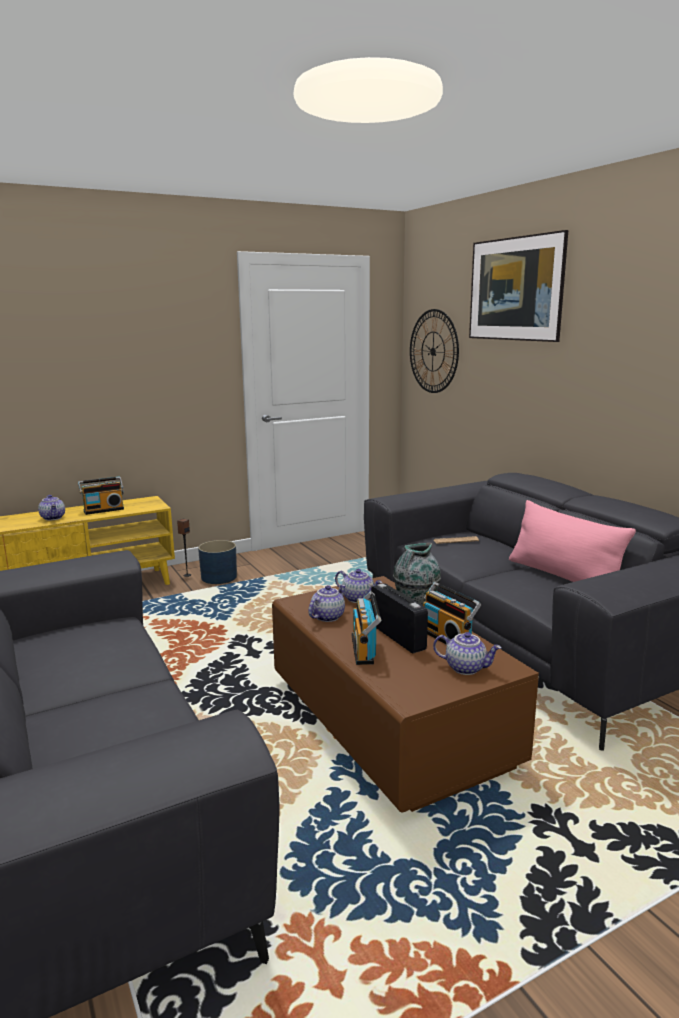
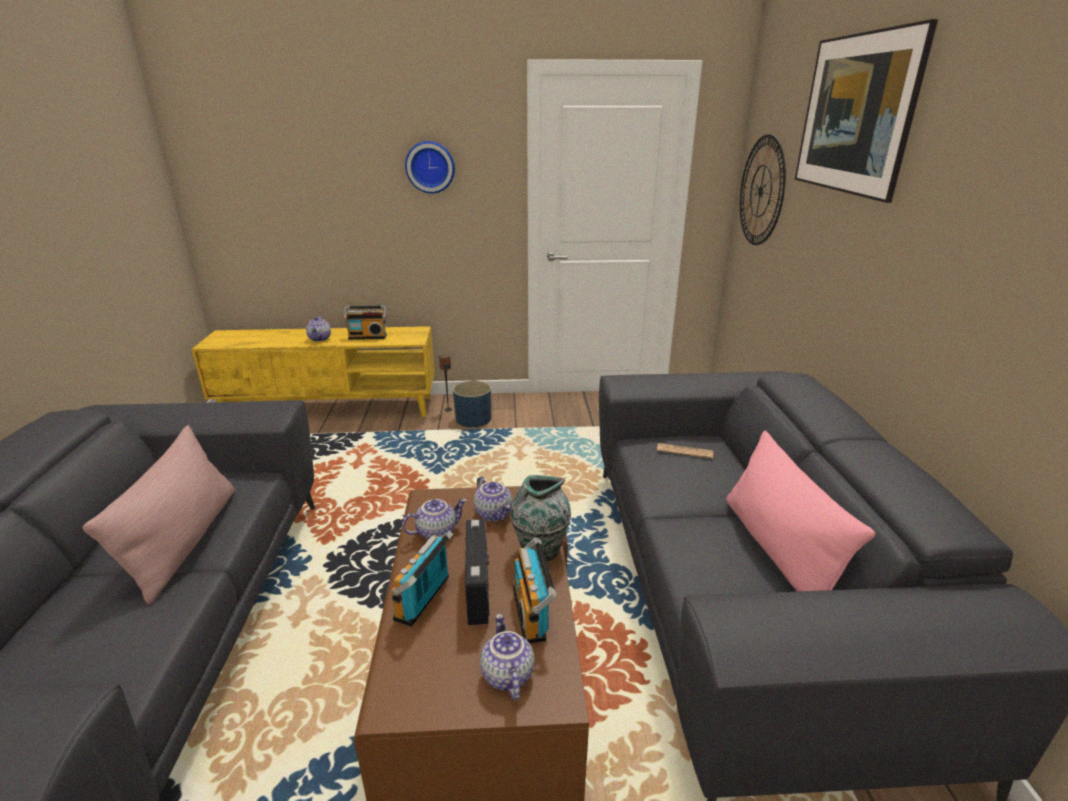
camera: 25 degrees right, 10 degrees up
(111, 668) = (185, 541): none -> pink pillow
(155, 342) = (430, 167): none -> wall clock
(466, 668) = (506, 675): teapot -> teapot turned 150 degrees counterclockwise

